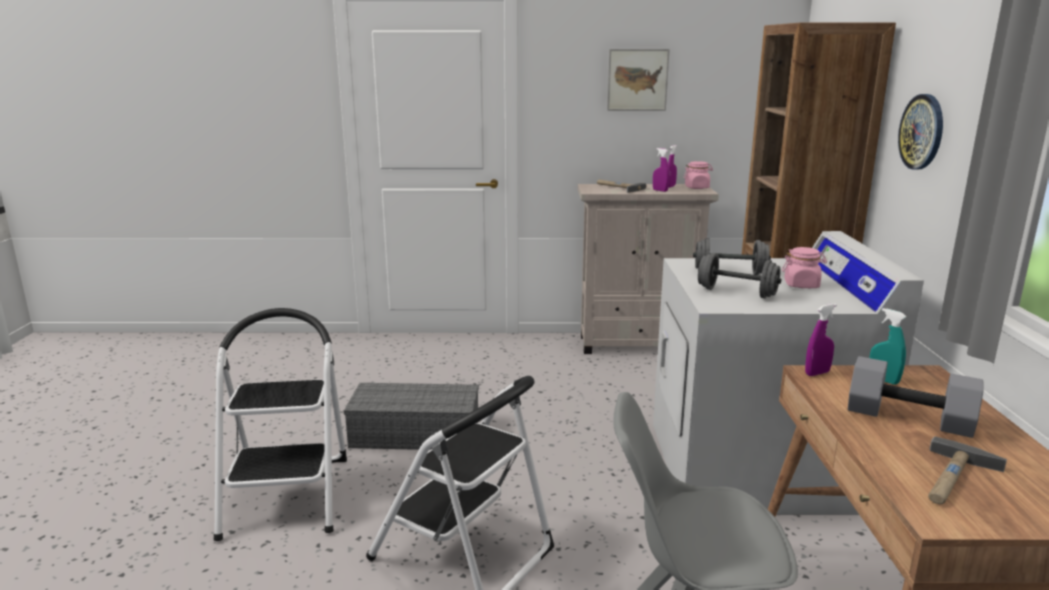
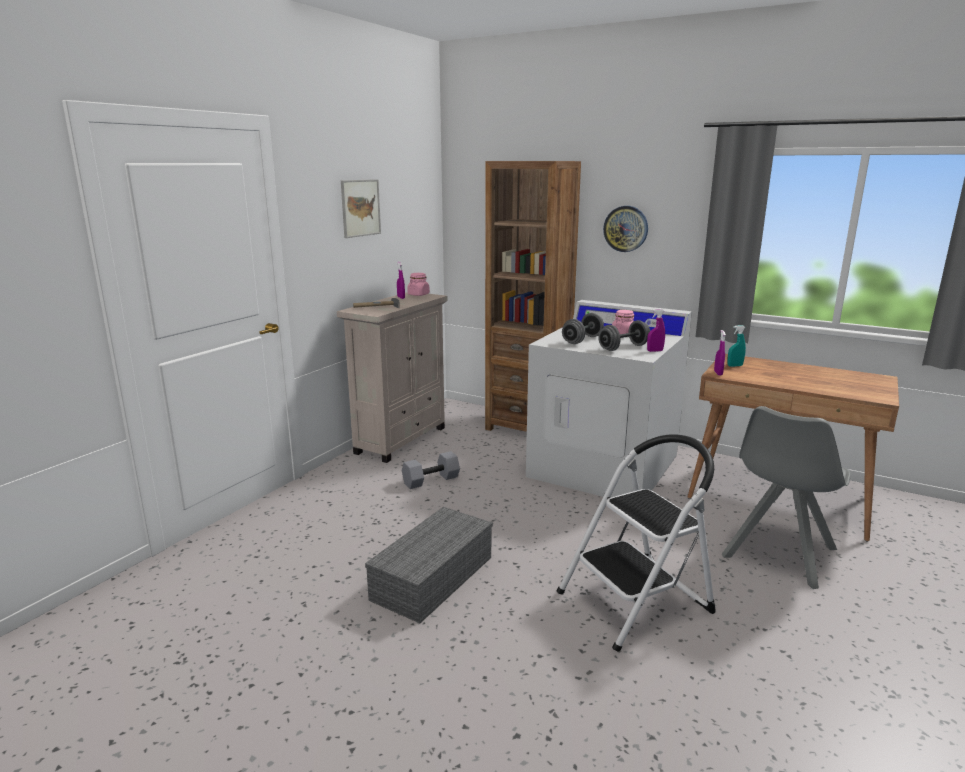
camera: 60 degrees left, 0 degrees up
(289, 494) = (476, 681): step ladder -> none
(660, 190) = (409, 302): purple spray bottle -> purple spray bottle (655, 351)
(910, 417) = (781, 374): grey dumbbell -> grey dumbbell (431, 480)
(954, 480) = (847, 386): hammer -> none

